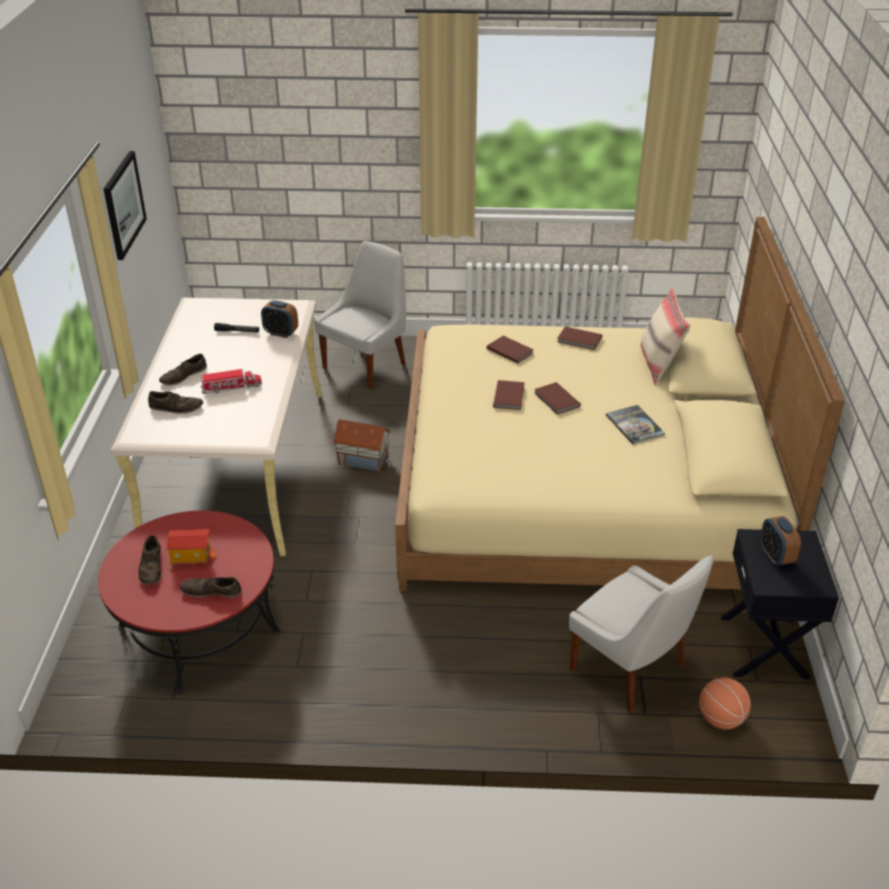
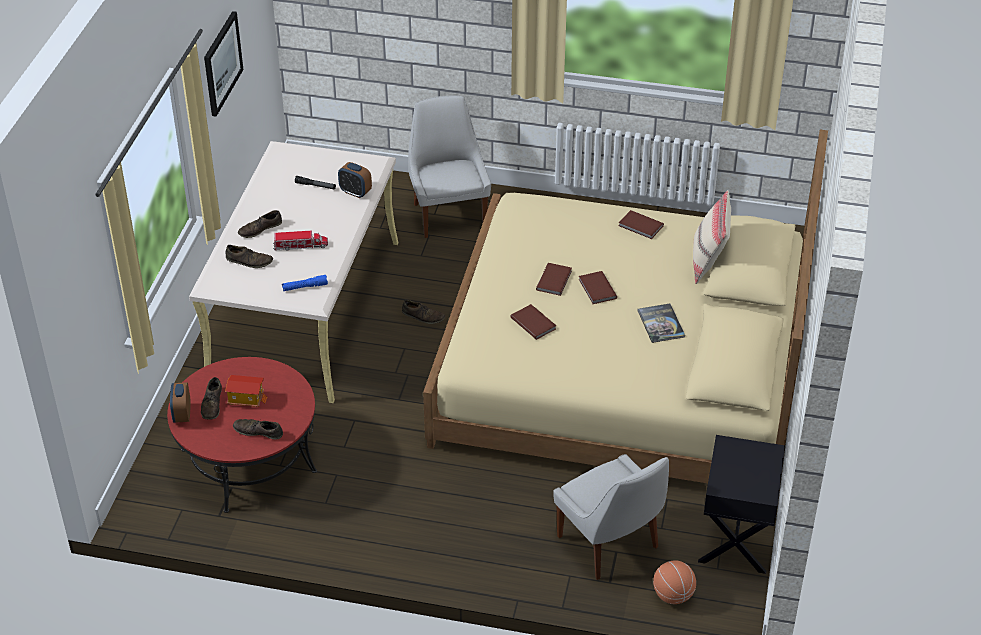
camera: 10 degrees right, 5 degrees up
(243, 426) = (305, 287): none -> blue flashlight
(363, 459) = (423, 316): toy house -> brown shoe
(367, 365) = (449, 214): white chair -> white chair turned 60 degrees counterclockwise
(510, 350) = (570, 231): brown book -> brown book (533, 322)
(775, 556) = (738, 463): alarm clock -> alarm clock (182, 415)

